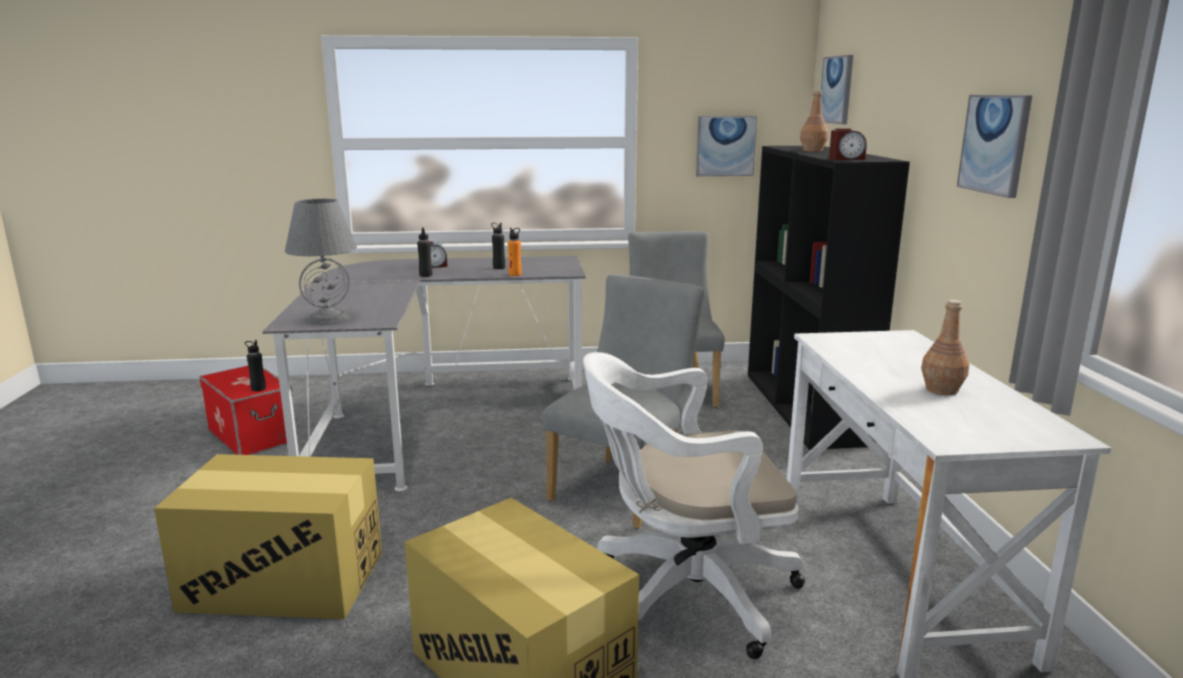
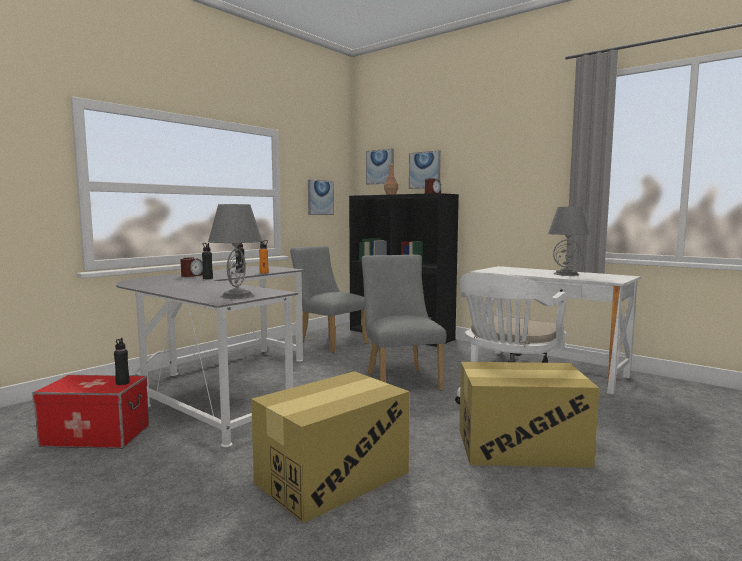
camera: 45 degrees left, 10 degrees down
(942, 390) = (566, 274): brown bottle -> grey table lamp
(994, 144) = (520, 179): picture -> picture (425, 170)

